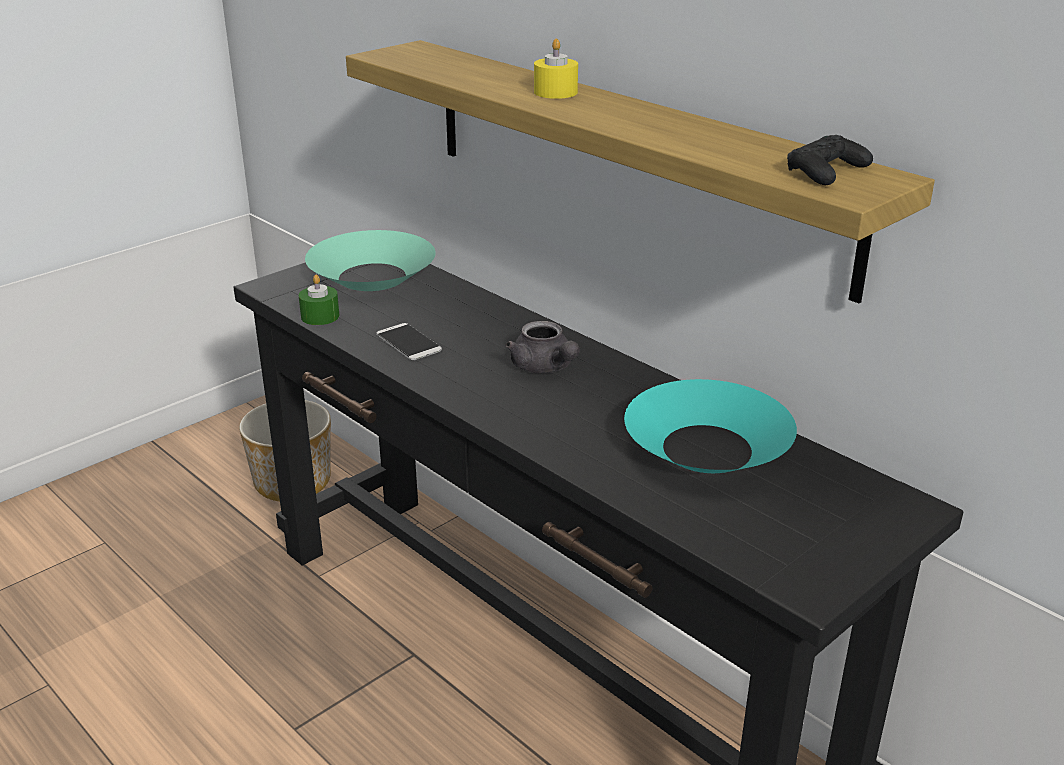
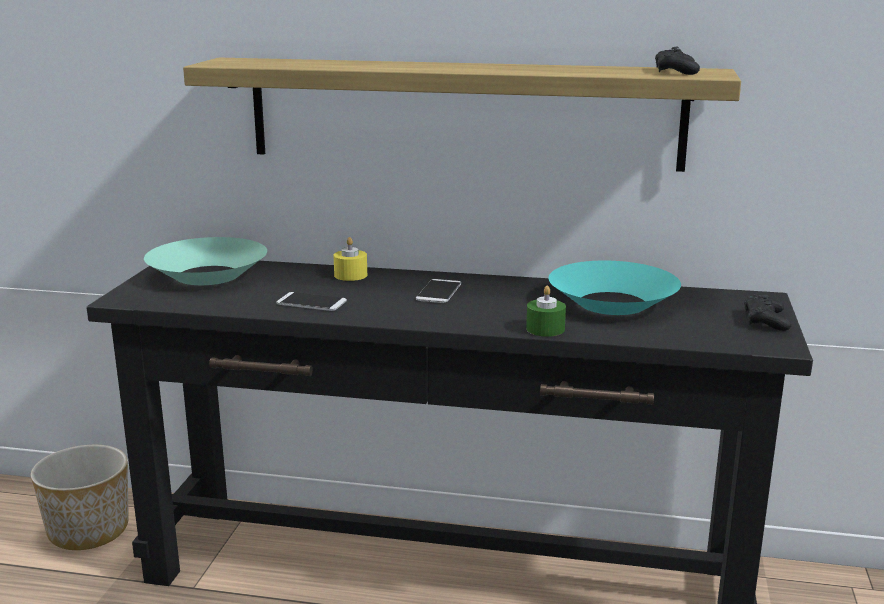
camera: 35 degrees left, 10 degrees down
(320, 316) = (207, 305): green candle -> green candle (545, 329)
(545, 368) = (438, 292): grey teapot -> phone
(555, 92) = (410, 65): yellow candle -> yellow candle (350, 275)
(856, 545) = (765, 320): none -> black game controller

